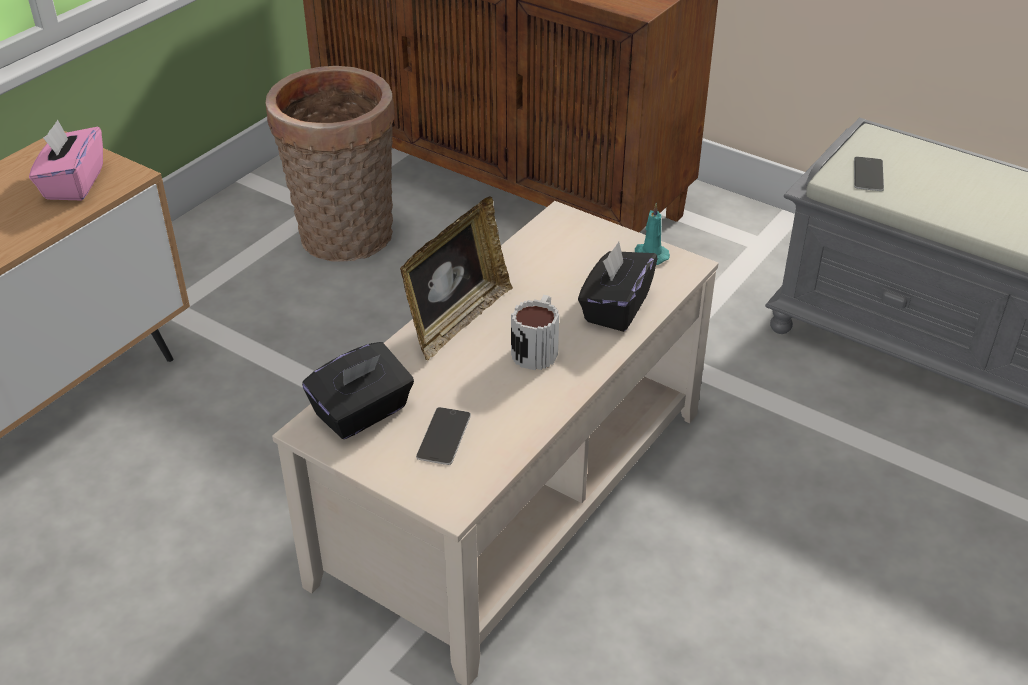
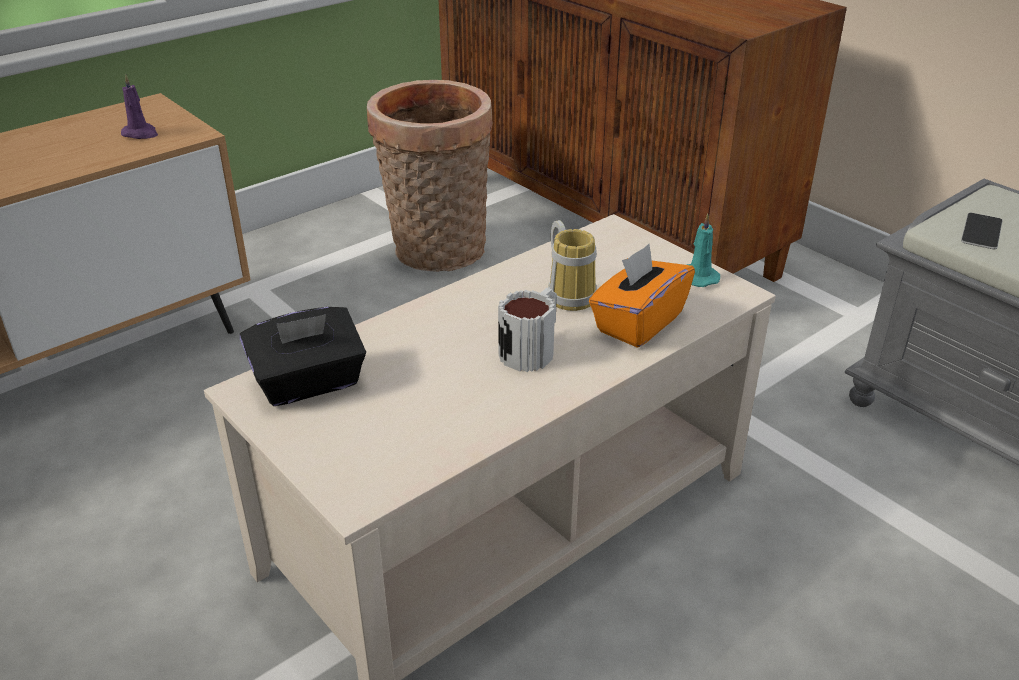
camera: 15 degrees right, 5 degrees down
(73, 183) = (141, 134): pink tissue box -> purple candle
(444, 436) = (384, 422): phone -> none
(457, 320) = (457, 308): picture frame -> none
(549, 290) = (570, 294): none -> mug
(615, 308) = (638, 322): black tissue box -> orange tissue box

